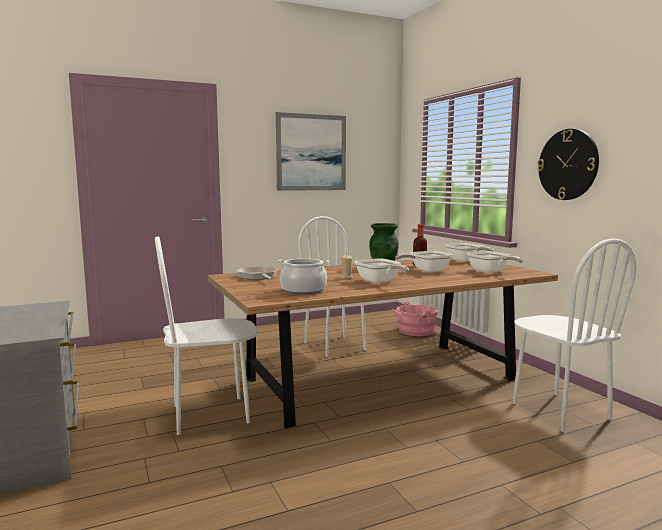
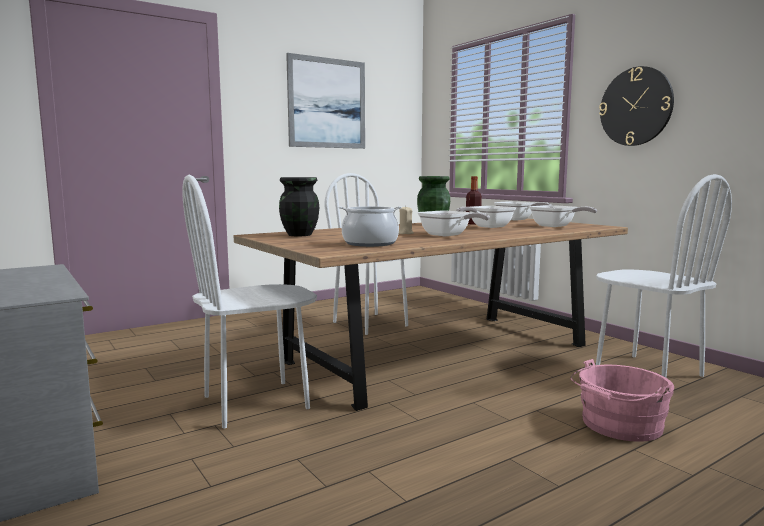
camera: 10 degrees left, 0 degrees up
(258, 277) = (299, 235): frying pan -> black vase
(414, 331) = (451, 305): pink bucket -> pink bucket (619, 425)

